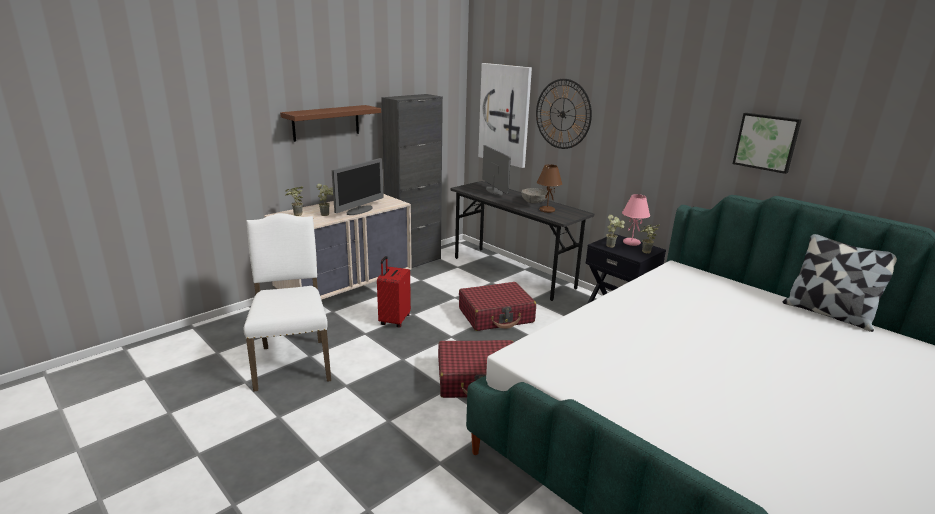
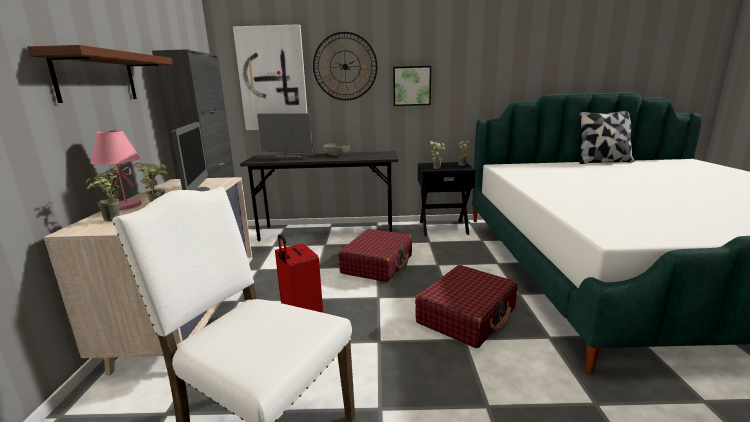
camera: 45 degrees left, 5 degrees down
(546, 210) = (362, 156): brown table lamp -> none
(631, 243) = (441, 164): pink table lamp -> pink table lamp (126, 206)
(766, 142) = (529, 58): picture -> picture (411, 86)

